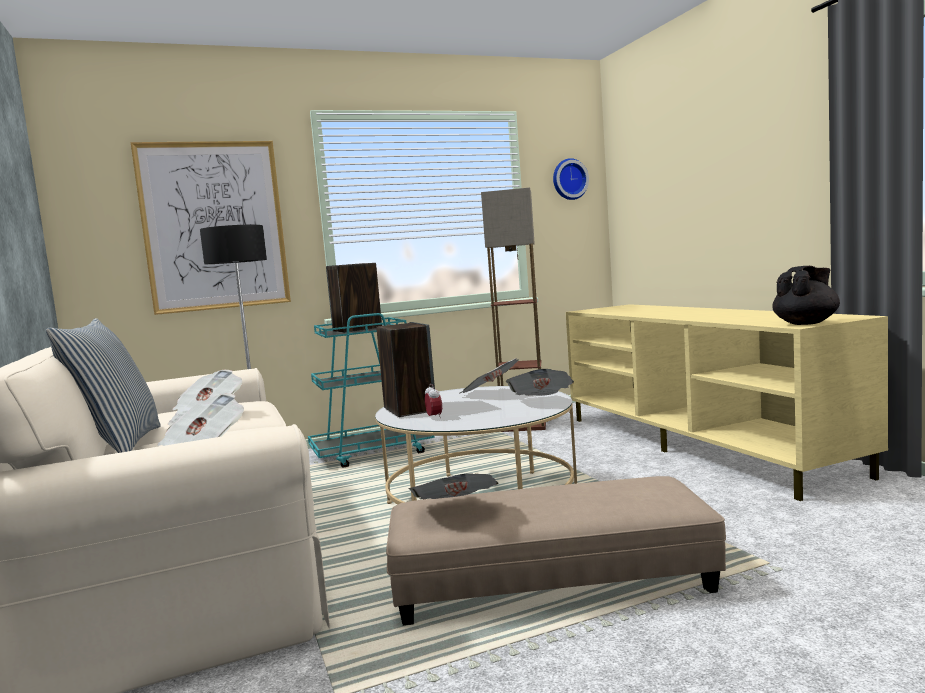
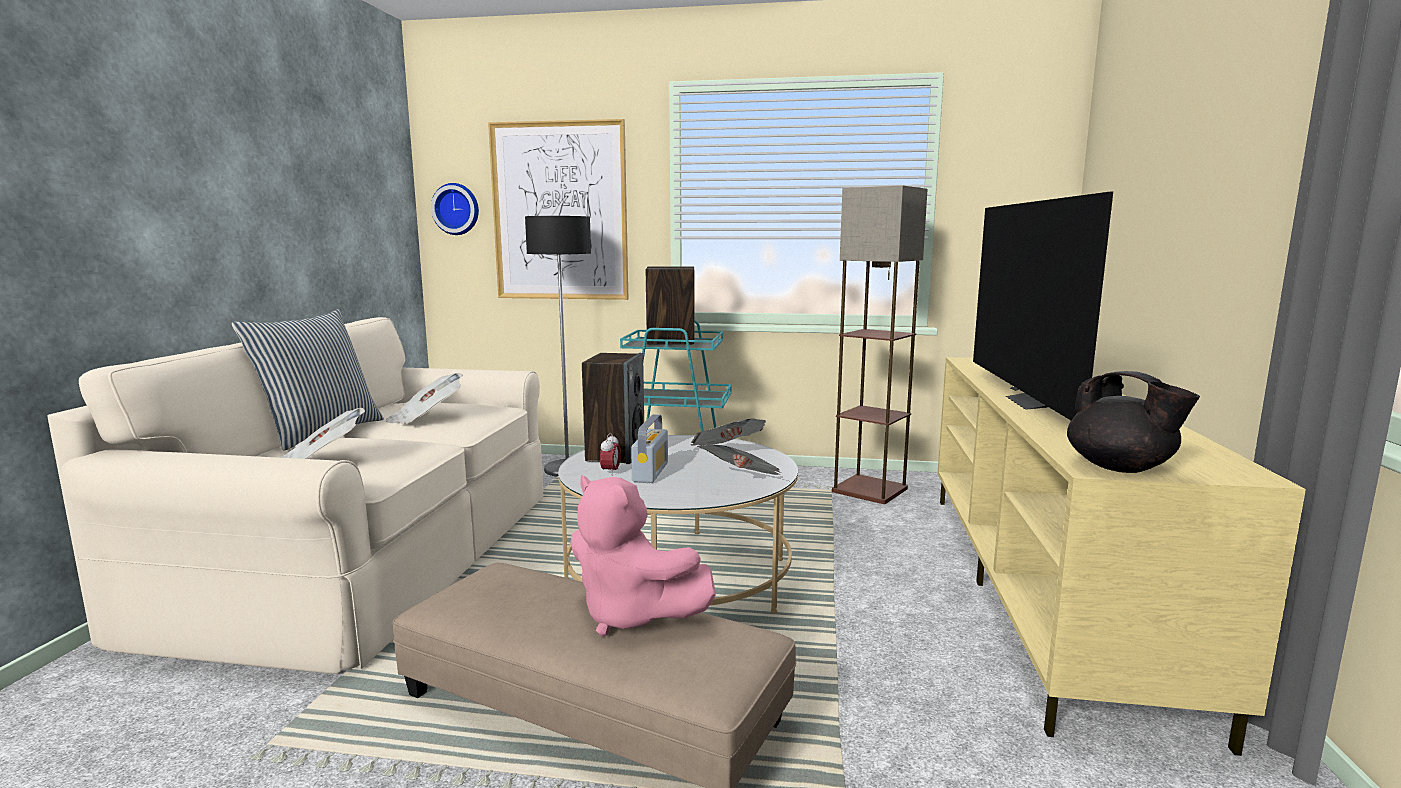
camera: 30 degrees right, 5 degrees up
(456, 511) = (499, 594): newspaper -> none
(463, 411) = (650, 472): none -> radio
(569, 179) = (1017, 169): wall clock -> wall clock (457, 209)
(572, 492) = (631, 616): none -> pink plush toy
(686, 316) = (1036, 403): none -> television
(806, 323) = (1120, 468): black teapot -> black teapot turned 60 degrees clockwise

